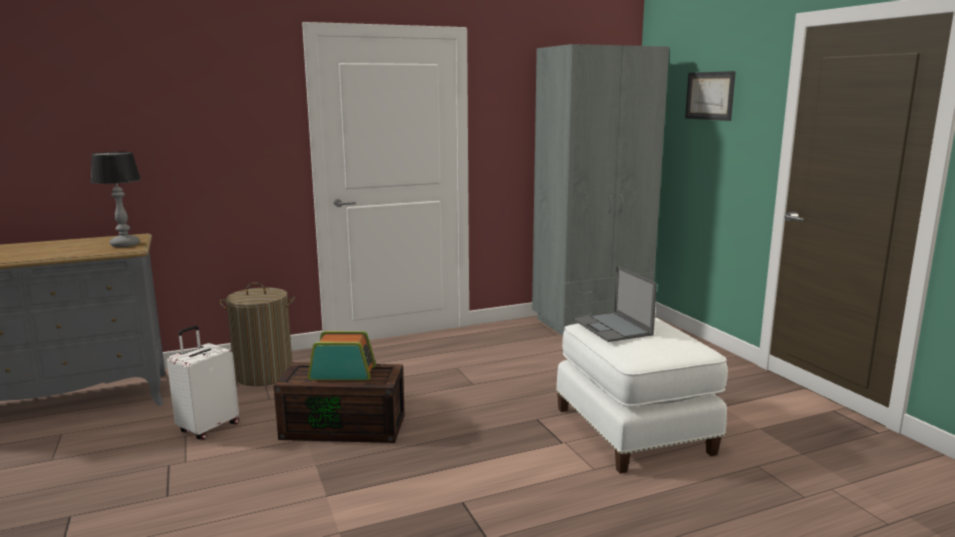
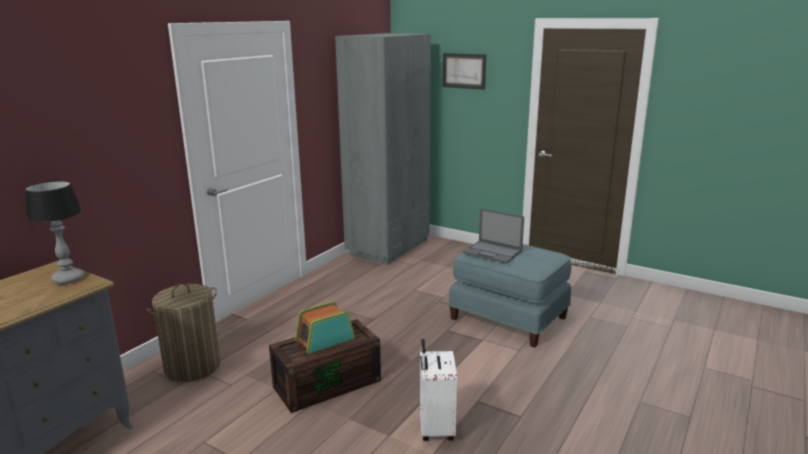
camera: 35 degrees left, 5 degrees up
(208, 428) = (214, 428): white suitcase -> white suitcase (435, 428)
(635, 430) = (509, 317): white ottoman -> blue ottoman

